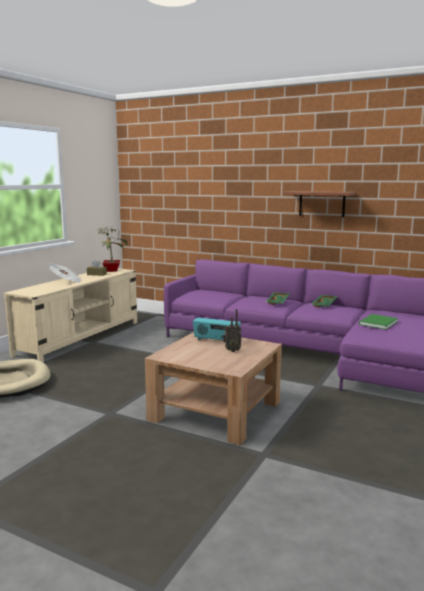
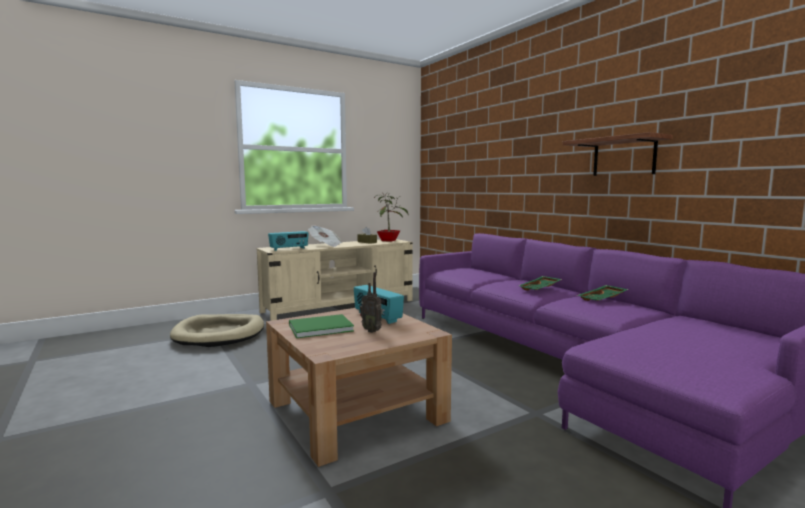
camera: 30 degrees right, 5 degrees down
(43, 290) = (289, 249): none -> radio
(377, 323) = (654, 332): green book -> green book (318, 328)

